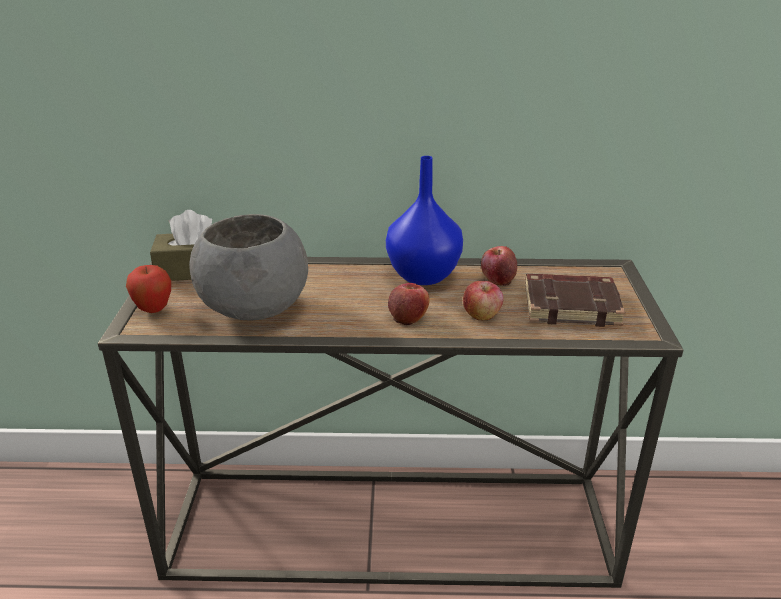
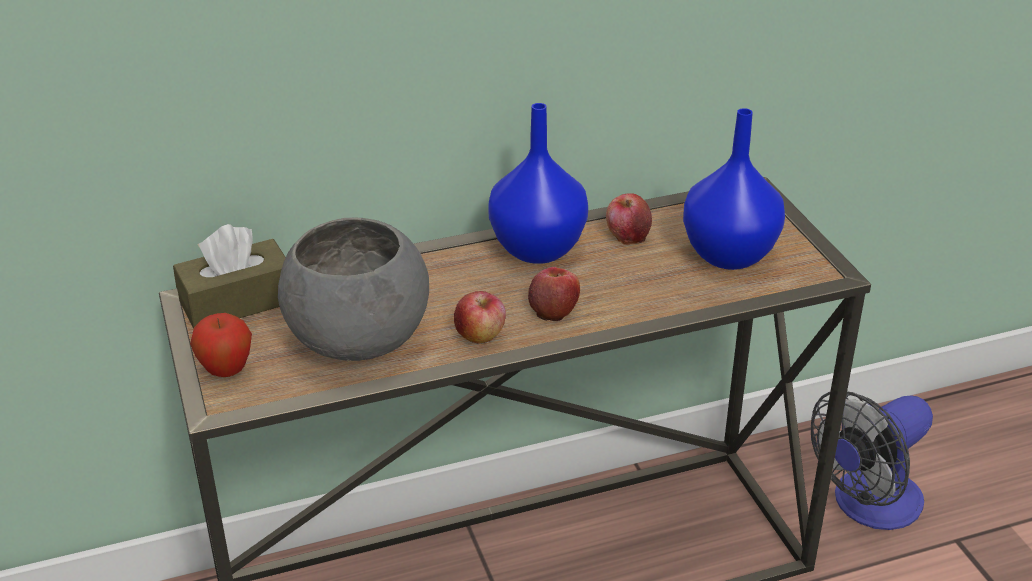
camera: 20 degrees left, 5 degrees up
(482, 314) = (636, 288): apple -> apple (480, 334)
(572, 305) = (730, 254): brown book -> blue vase
(686, 548) = (867, 506): none -> fan

